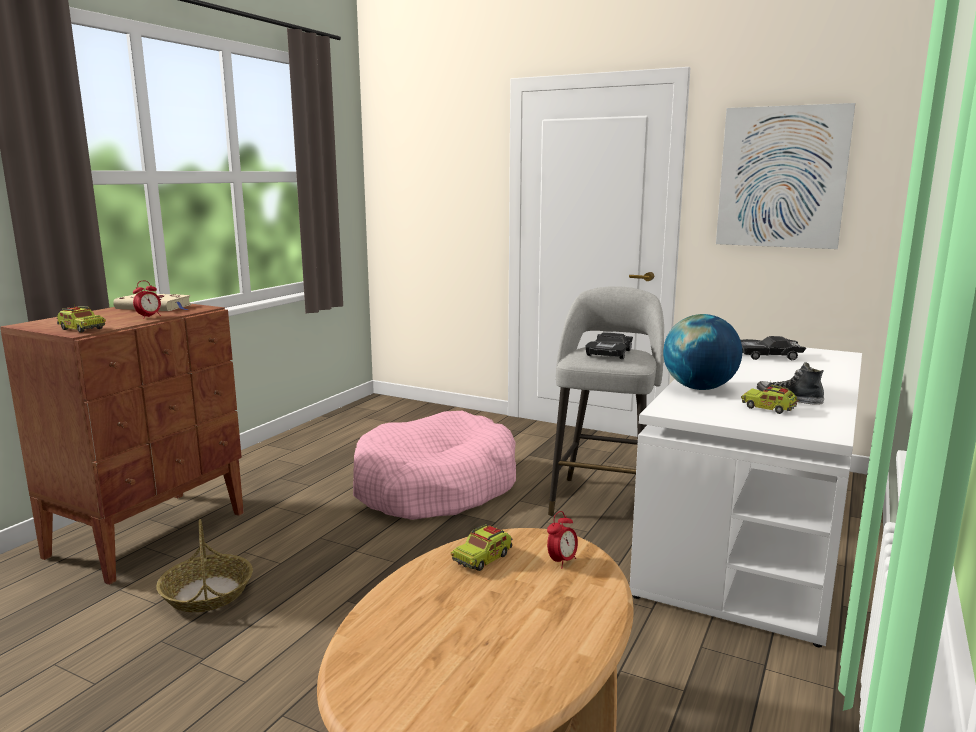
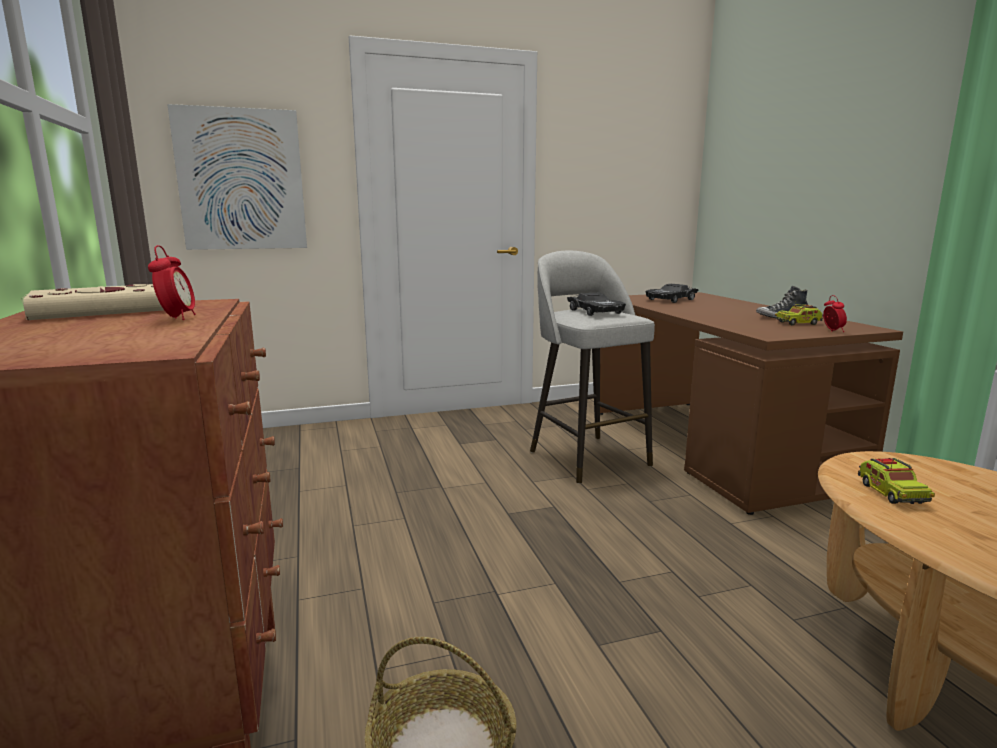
camera: 45 degrees left, 0 degrees up
(81, 329) = (131, 346): toy truck -> none
(435, 487) = (440, 500): pink dog bed -> none
(562, 561) = (919, 470): alarm clock -> alarm clock (832, 331)
(699, 388) = (724, 321): globe -> none
(751, 539) = (713, 446): white desk -> brown desk
(781, 177) = (612, 158): picture -> picture (241, 180)

